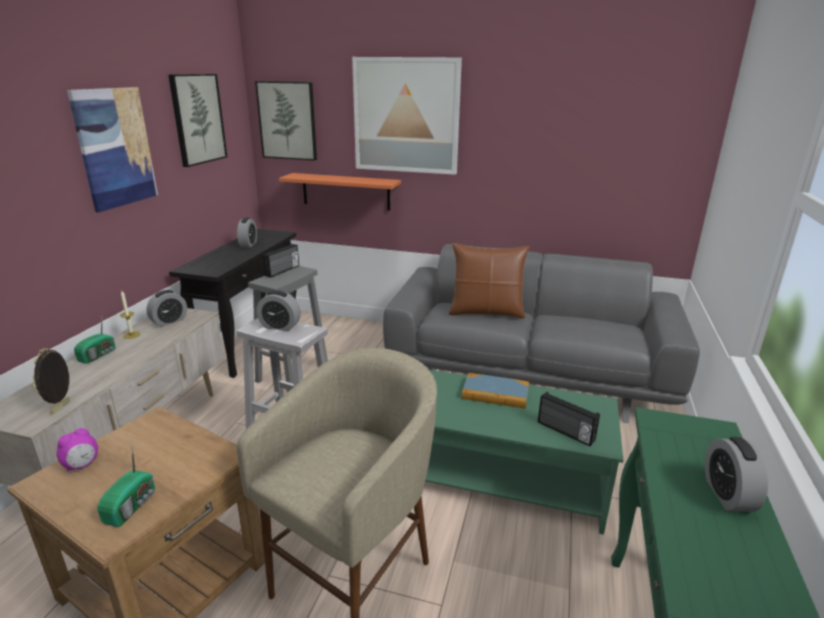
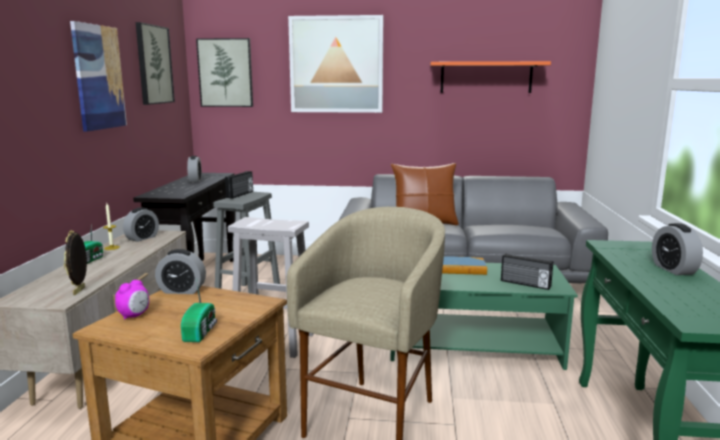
camera: 10 degrees left, 10 degrees down
(280, 326) = (266, 222): alarm clock -> alarm clock (182, 290)
(346, 191) = (280, 134): orange shelf -> orange shelf (486, 77)

